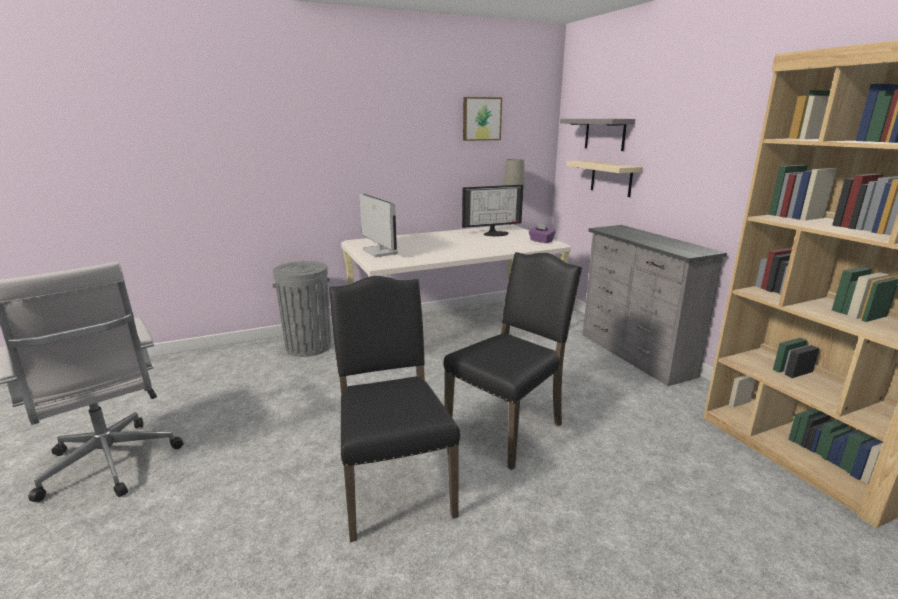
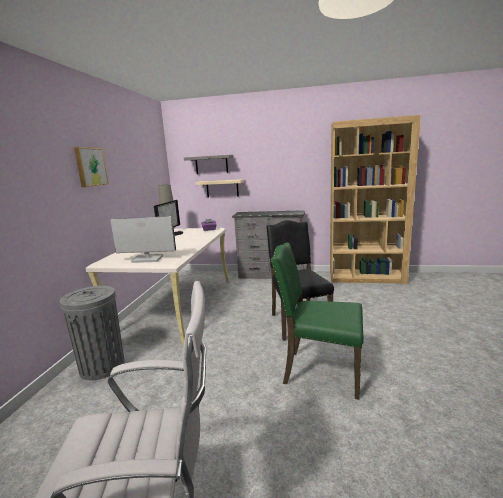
camera: 55 degrees left, 5 degrees down
(393, 486) = (320, 371): black chair -> green chair
(481, 119) = (139, 159): picture -> picture (90, 167)

